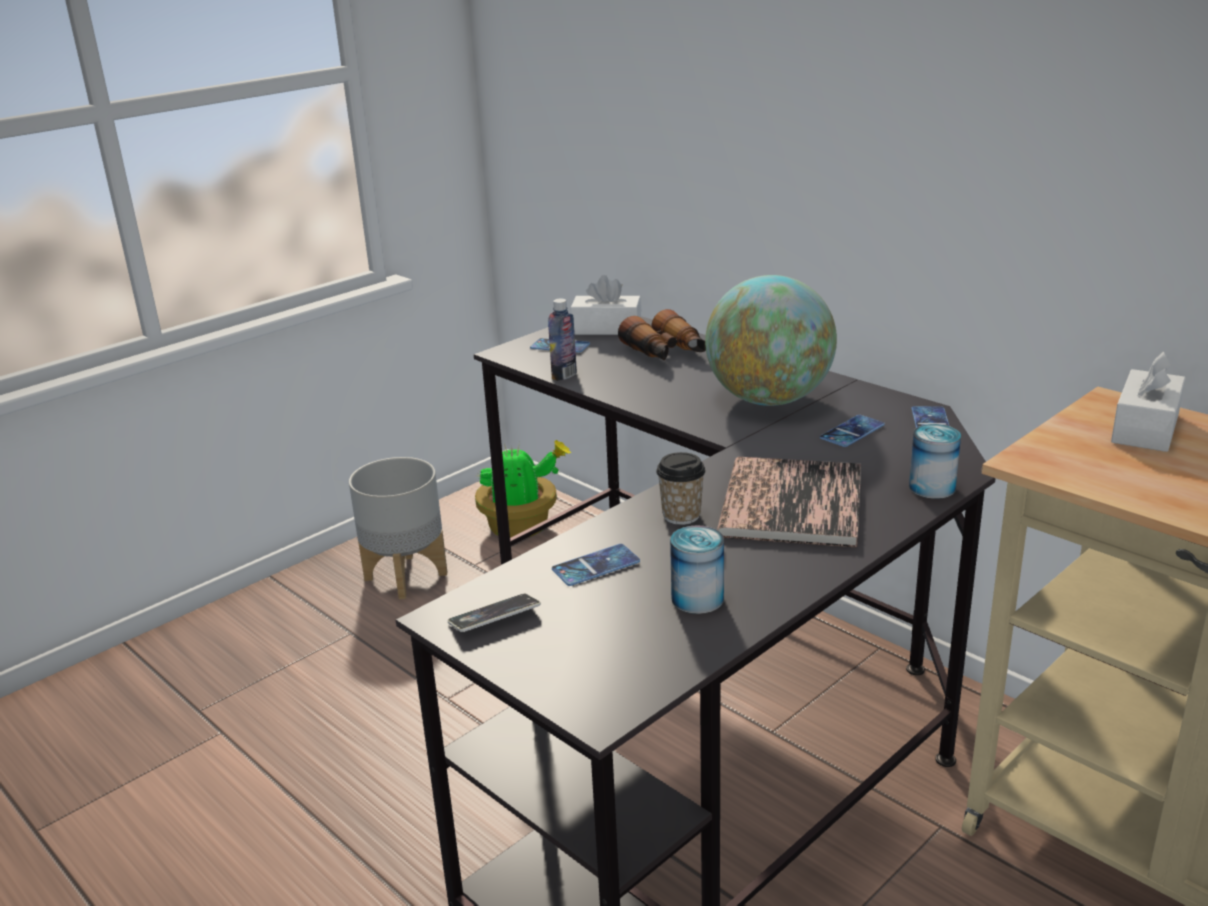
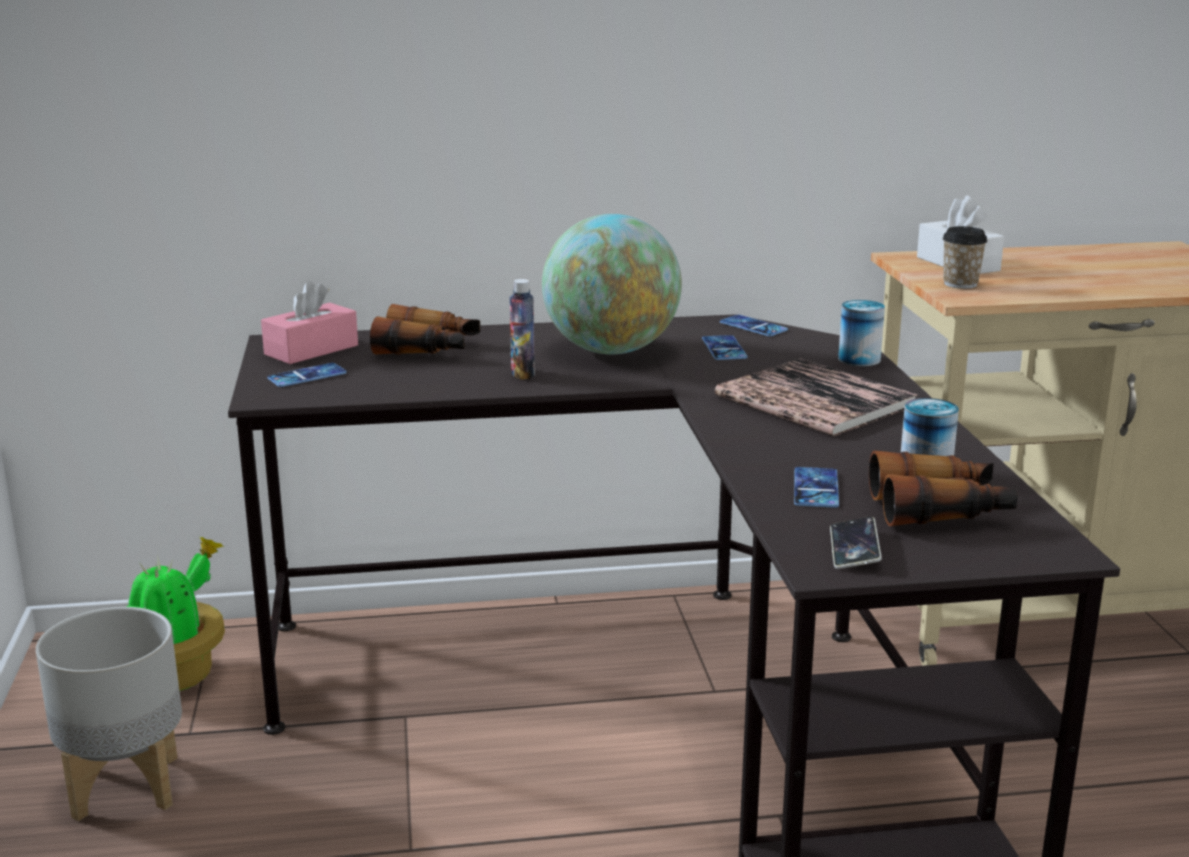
camera: 55 degrees left, 5 degrees down
(564, 375) = (386, 394): bottle -> bottle (523, 374)
(606, 328) = (311, 350): white tissue box -> pink tissue box
(621, 630) = (940, 509): none -> binoculars
(681, 516) = (774, 437): cup -> cup (960, 284)

